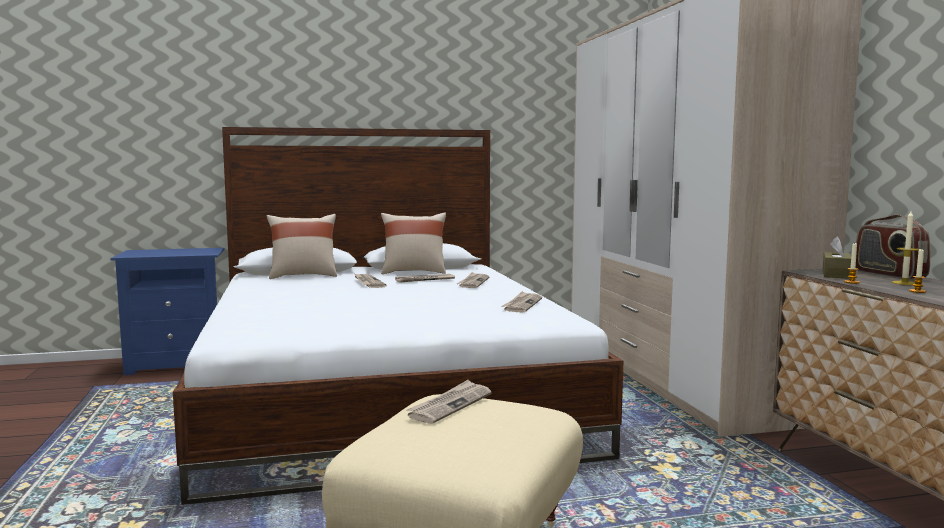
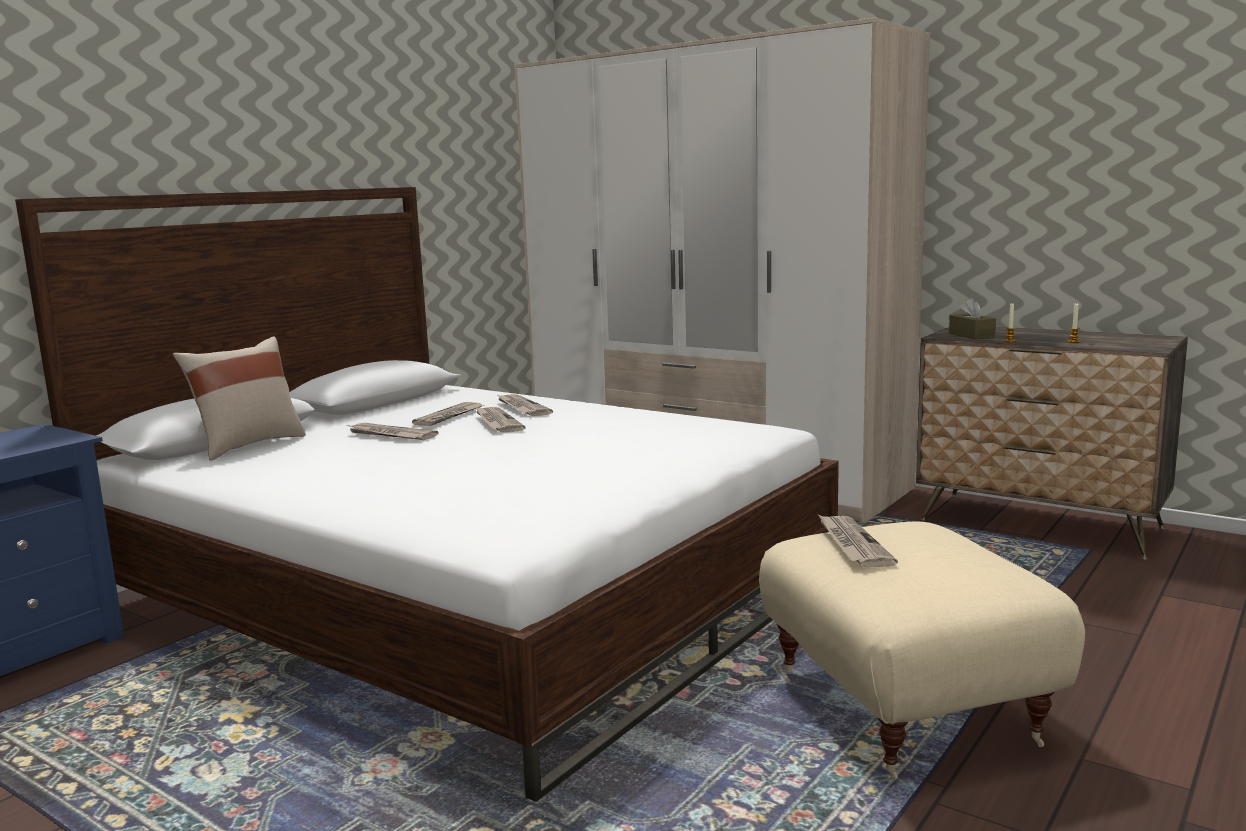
camera: 40 degrees left, 5 degrees up
(414, 272) = (390, 409): beige pillow -> none
(522, 304) = (669, 422): newspaper -> newspaper (497, 422)
(888, 275) = (999, 329): radio -> none
(904, 283) = (1038, 335): candle -> none

